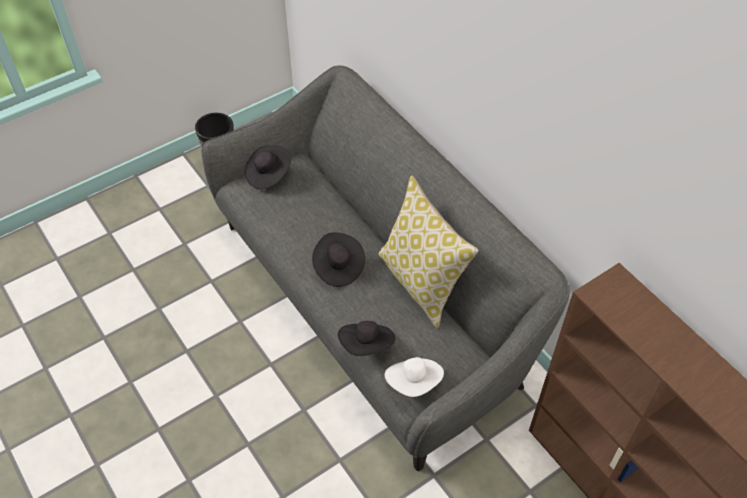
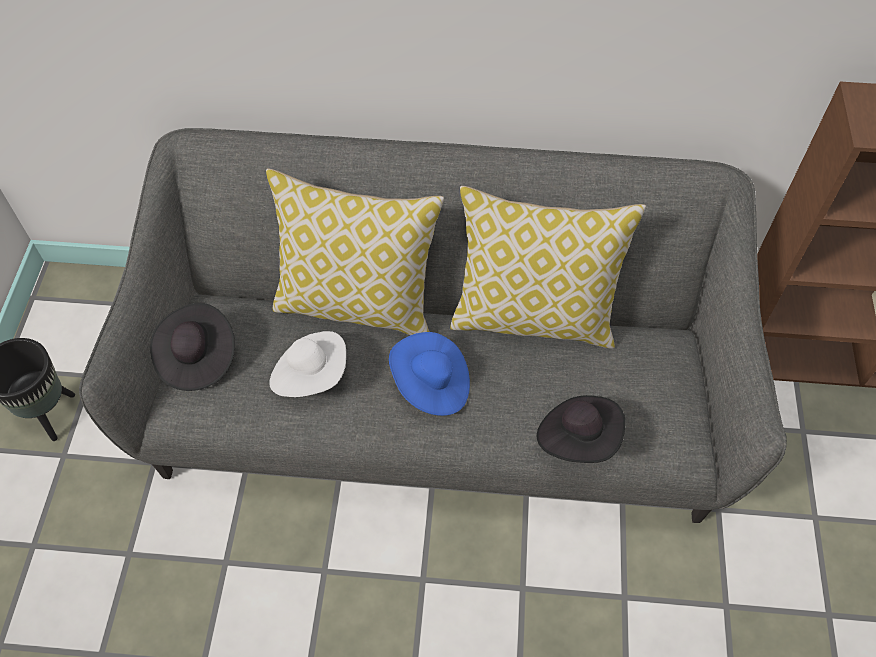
camera: 50 degrees left, 5 degrees up
(338, 267) = (431, 385): black hat -> blue hat
(356, 210) = (358, 303): none -> pillow
(414, 382) = (674, 426): white hat -> white hat (311, 375)

